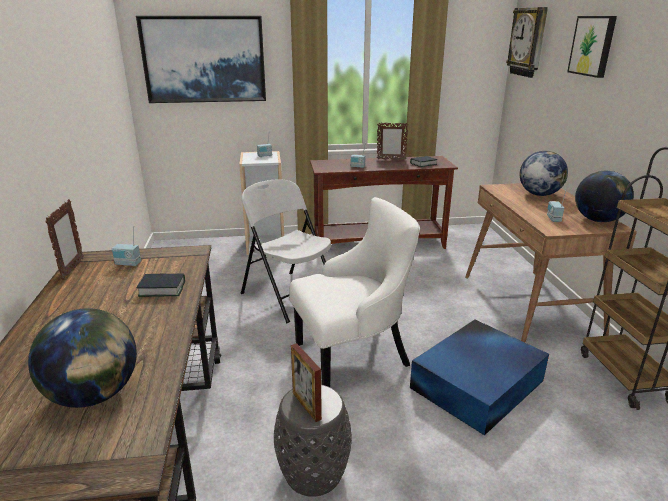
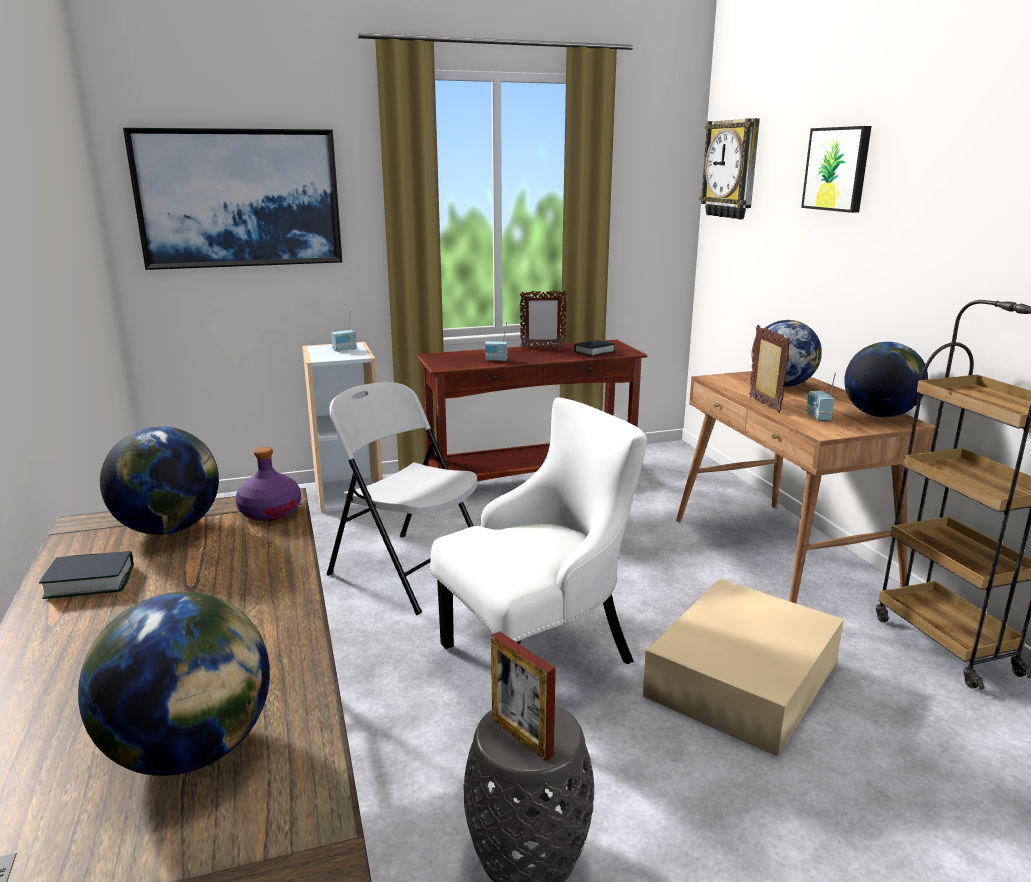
camera: 10 degrees left, 5 degrees down
(72, 269) = (69, 544): picture frame -> picture frame (764, 405)
(128, 264) = (170, 528): radio -> globe
(162, 289) = (248, 563): book -> book (90, 582)
(185, 258) = (270, 511): none -> purple bottle
(478, 384) = (744, 678): blue storage box -> beige storage box

